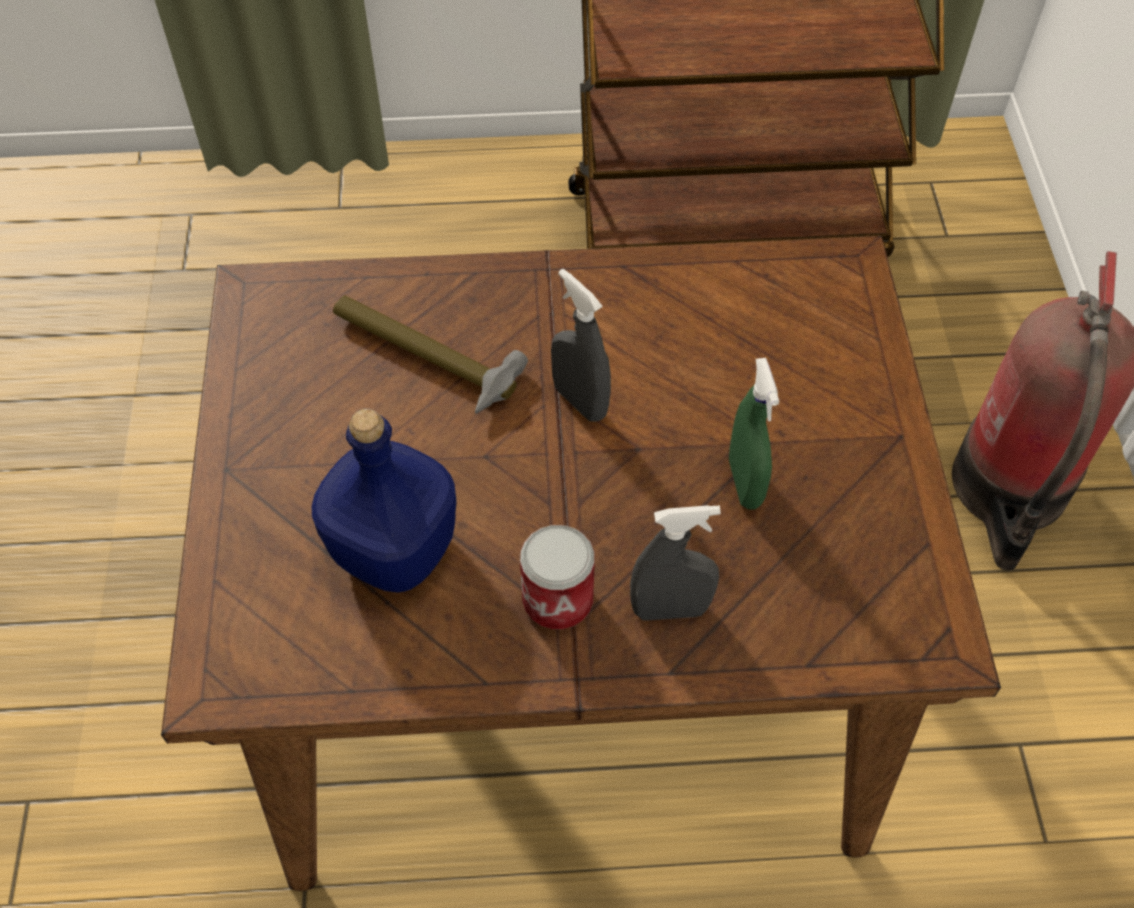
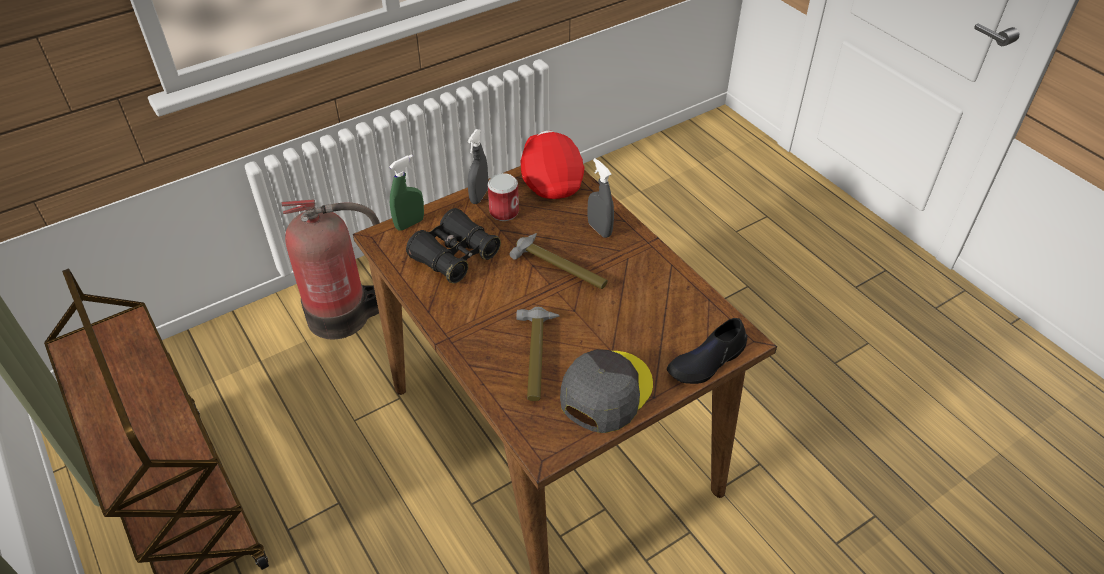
camera: 120 degrees left, 10 degrees down
(225, 589) = (706, 361): none -> black shoe
(288, 411) = (605, 391): none -> grey cap
(392, 550) = (643, 317): blue bottle -> none
(557, 600) = (622, 260): can -> can (504, 212)
(580, 401) = (522, 292): grey spray bottle -> grey spray bottle (479, 196)
(602, 486) = (560, 268): none -> hammer
(734, 346) = (455, 256): none -> black binoculars
(745, 483) = (526, 229): green spray bottle -> green spray bottle (409, 224)
(892, 606) = (551, 178): none -> red cap

